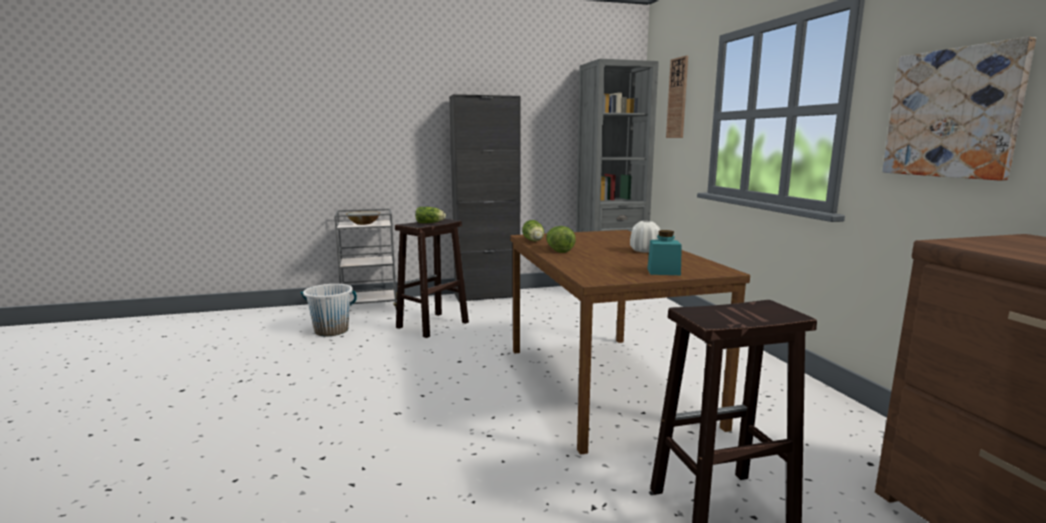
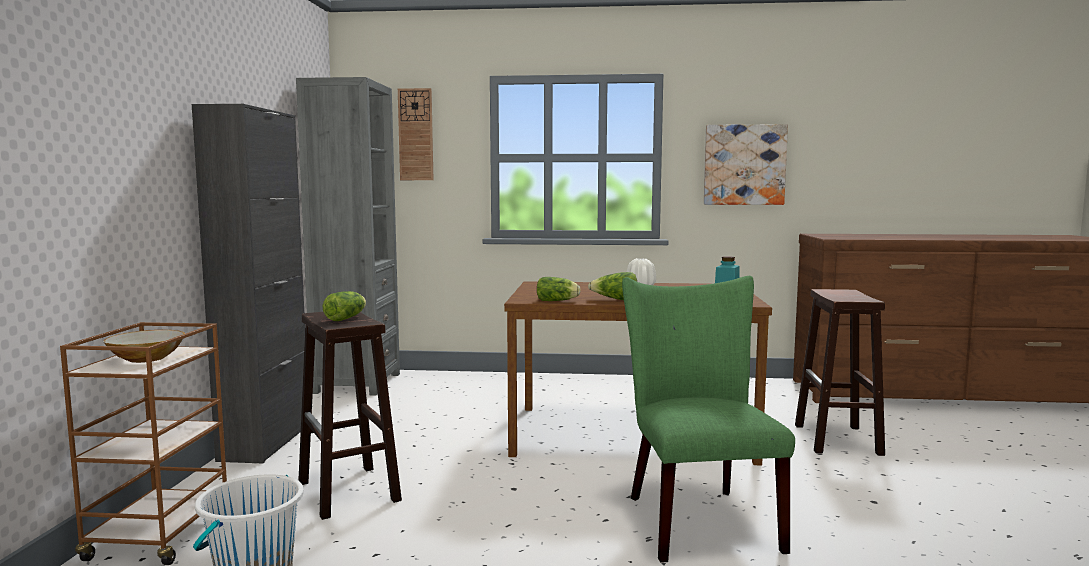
camera: 70 degrees left, 5 degrees down
(370, 307) = (161, 536): grey cart -> brown cart
(438, 428) = (696, 518): none -> green chair

